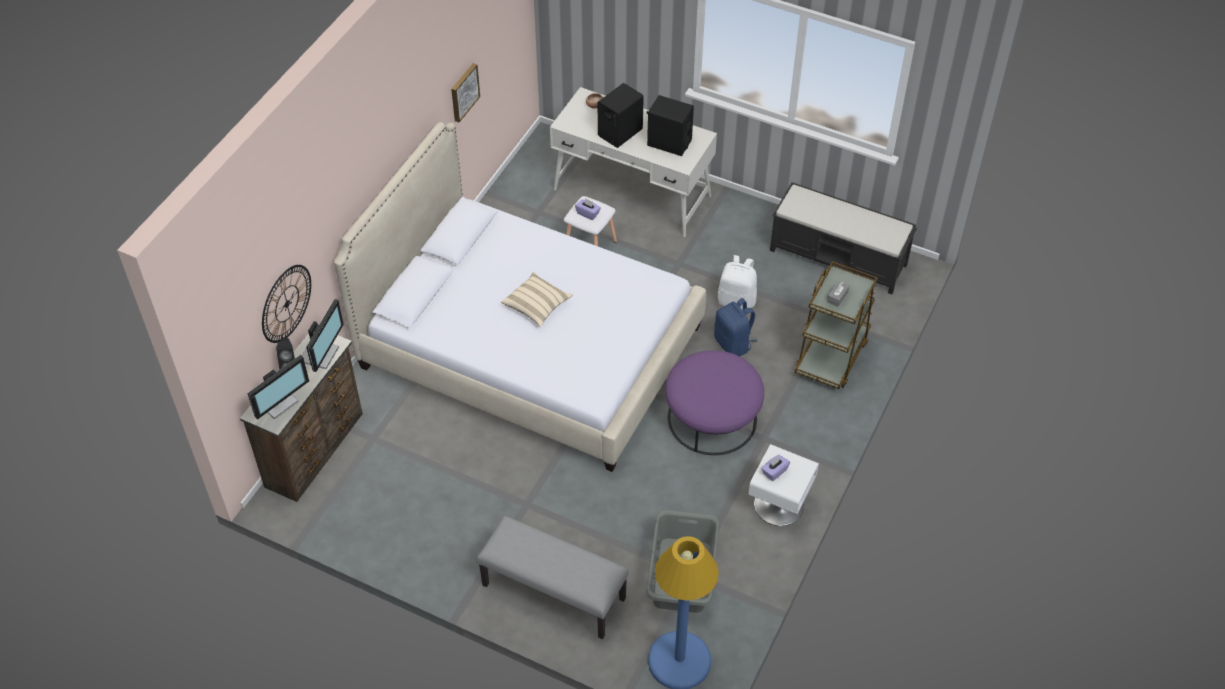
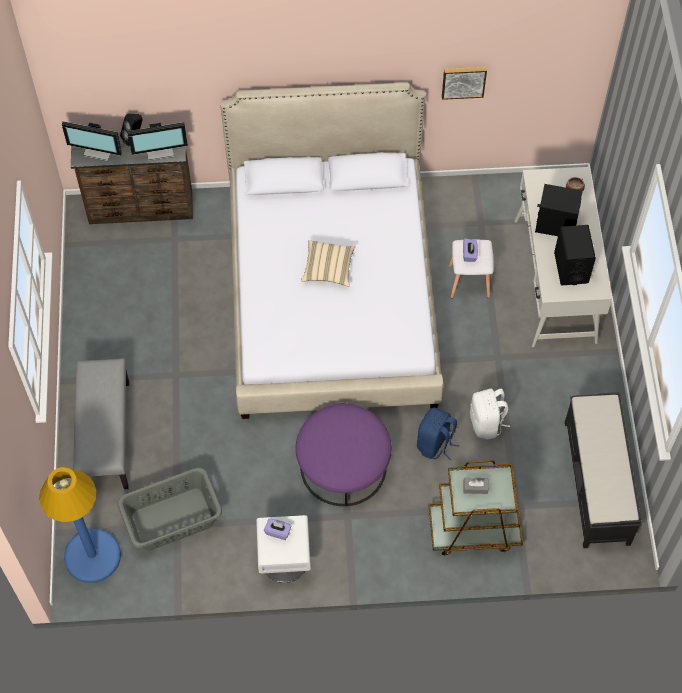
camera: 60 degrees right, 10 degrees up
(286, 303) = (156, 95): wall clock -> none

